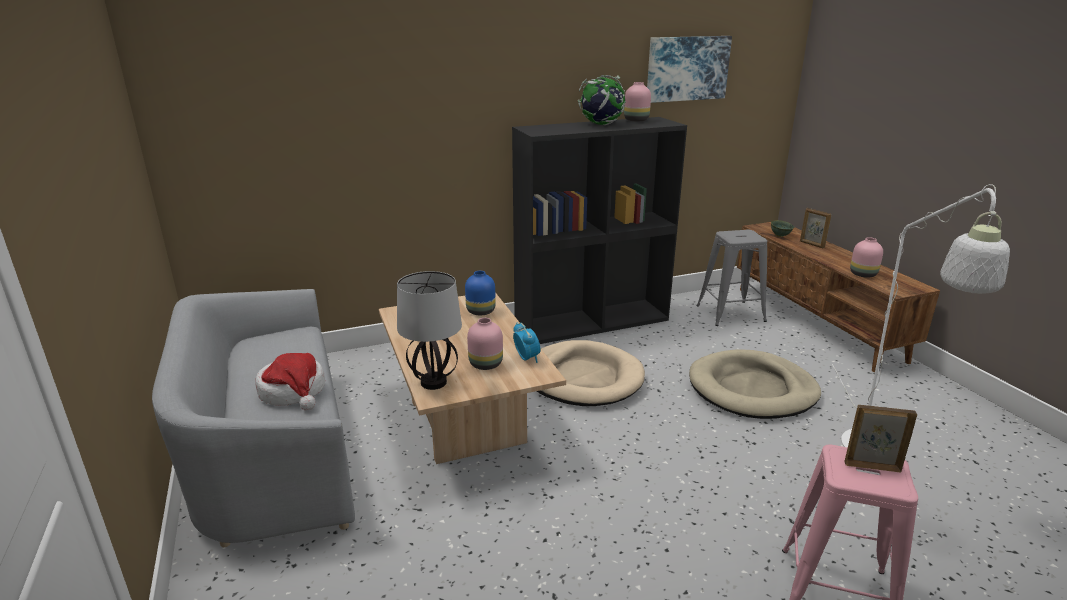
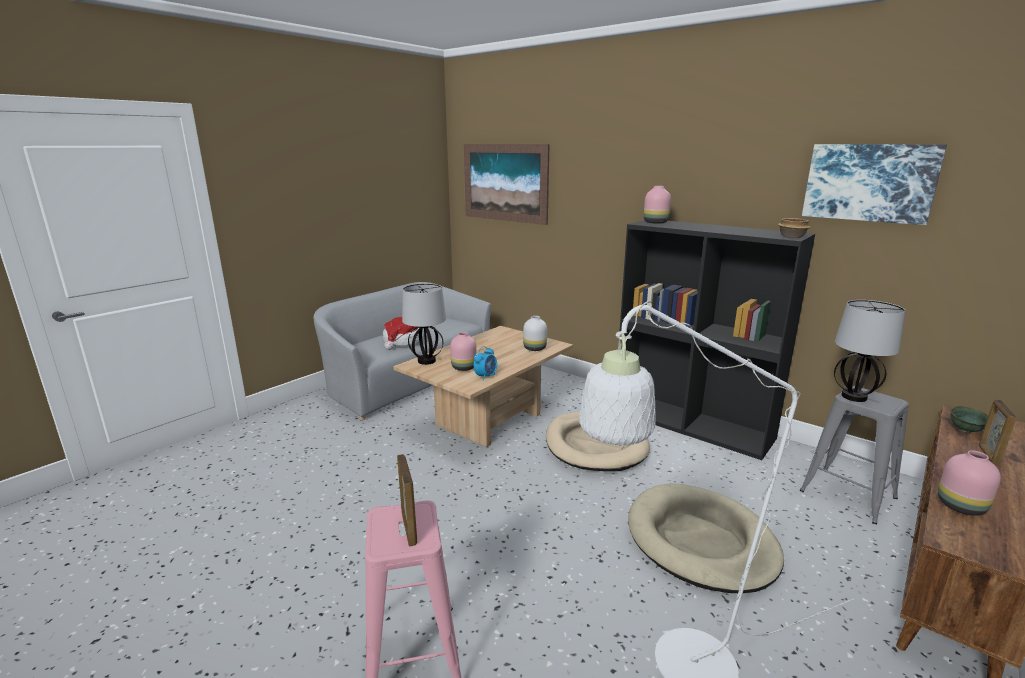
camera: 60 degrees right, 5 degrees down
(274, 107) = (505, 183): none -> picture
(481, 312) = (534, 348): blue vase -> white vase
(601, 124) = (721, 228): globe -> none
(637, 120) = (771, 231): pink vase -> pink vase (655, 223)
(667, 122) = (791, 237): none -> bowl
(736, 238) = (854, 397): none -> table lamp

